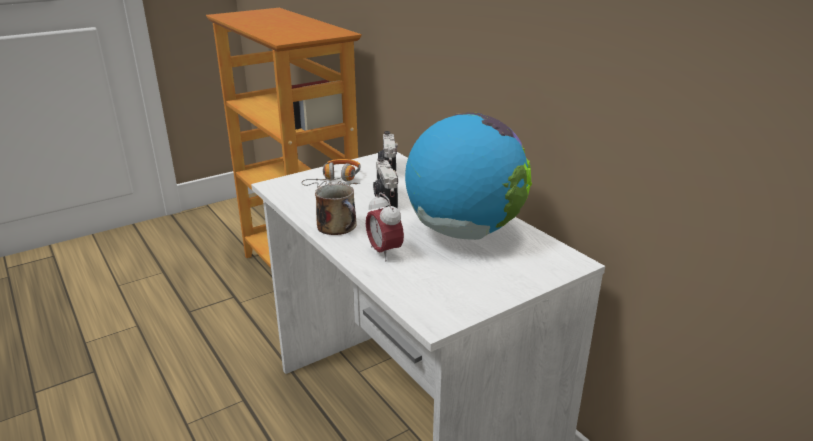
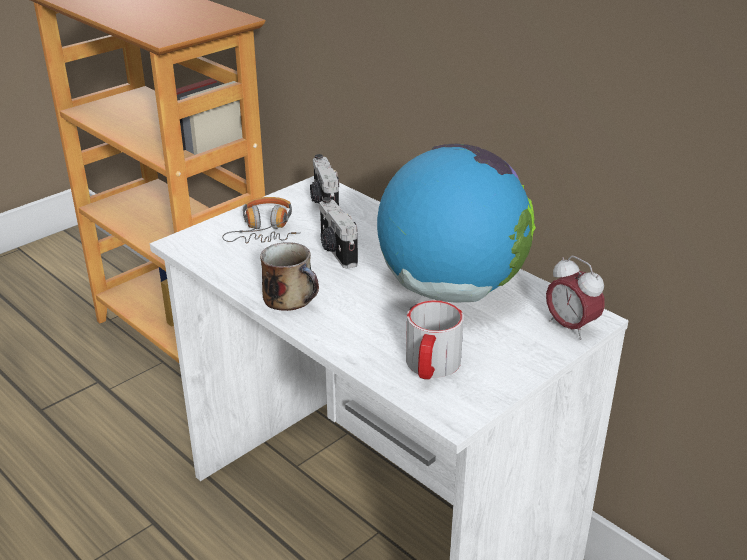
camera: 10 degrees left, 5 degrees up
(384, 252) = (362, 329): alarm clock -> alarm clock (570, 327)
(429, 284) = (431, 367): none -> mug

